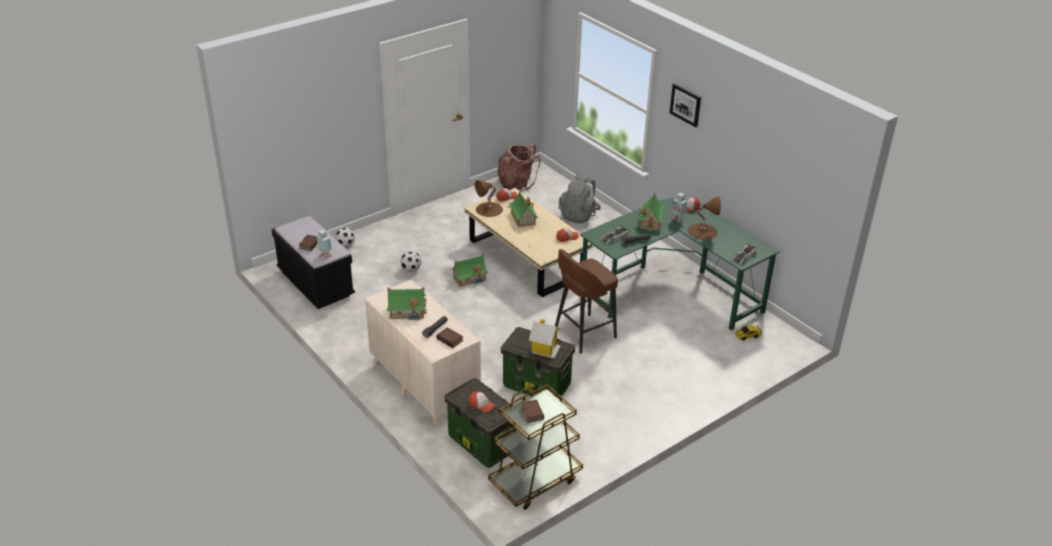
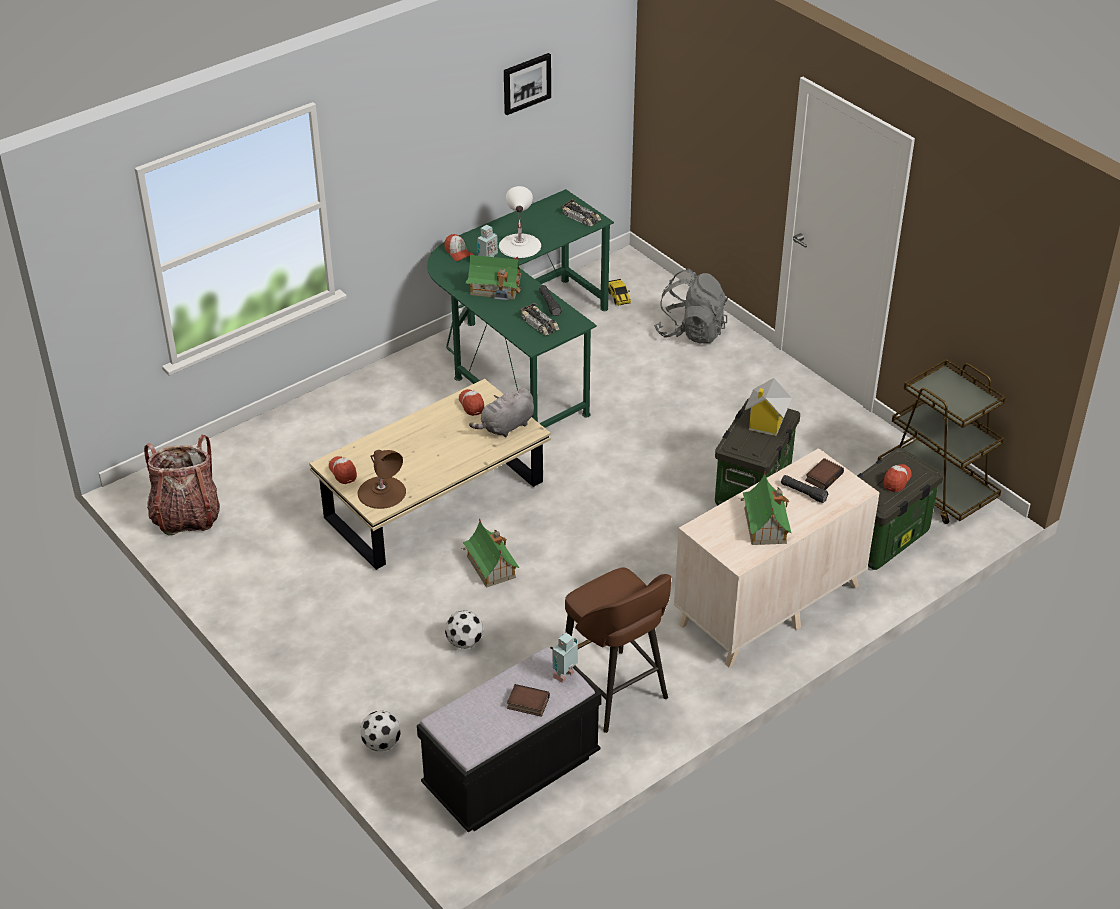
camera: 90 degrees left, 5 degrees up
(523, 218) = (412, 452): toy house -> none
(531, 413) = (956, 400): book -> none
(546, 249) = (506, 427): none -> grey plush toy
(579, 215) = (304, 440): grey backpack -> grey backpack (691, 332)
(583, 334) = (630, 442): brown stool -> brown stool (615, 693)
(686, 104) = (386, 135): picture -> picture (526, 83)
(702, 231) = (519, 245): brown table lamp -> white table lamp

